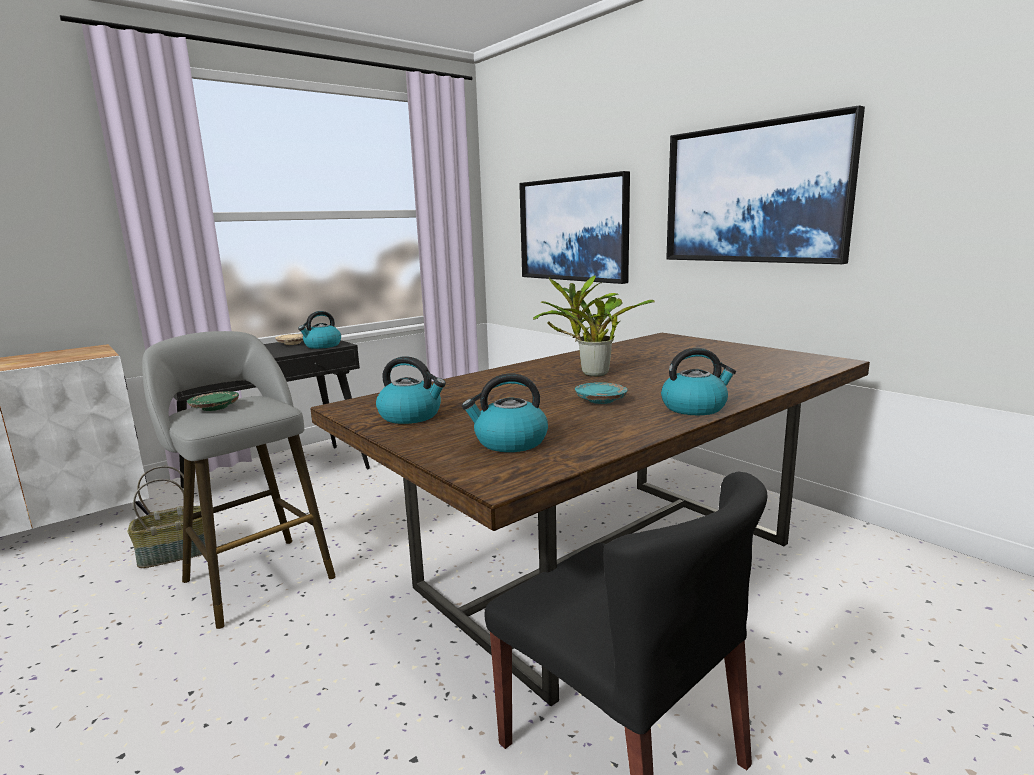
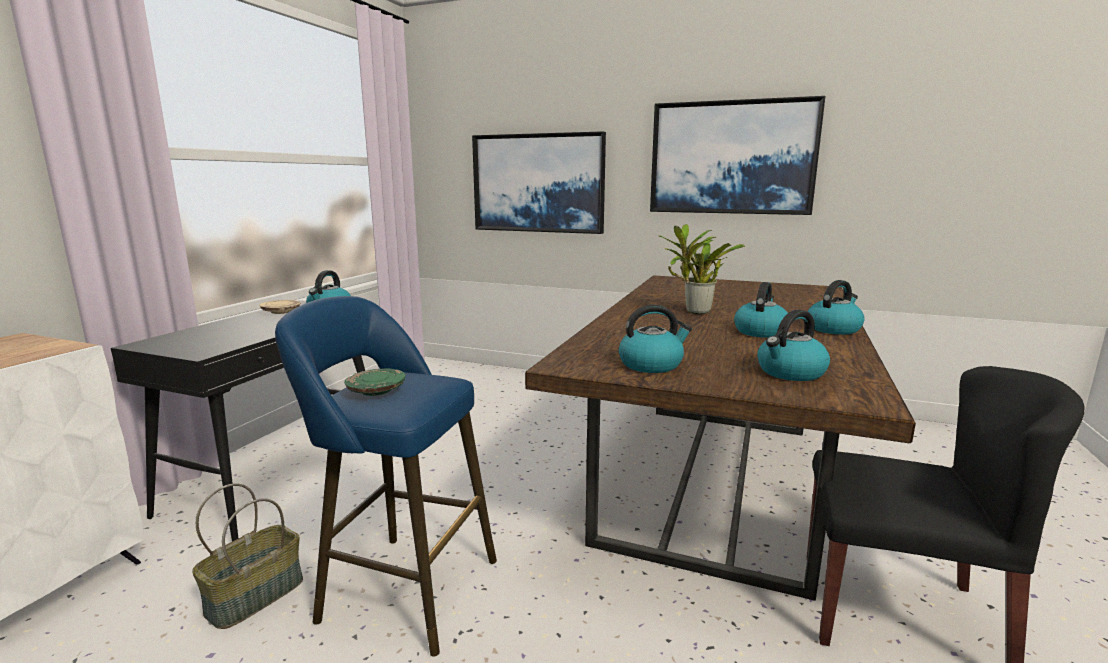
camera: 30 degrees left, 0 degrees up
(255, 576) = (401, 587): grey stool -> blue stool
(600, 400) = (760, 331): turquoise plate -> kettle

